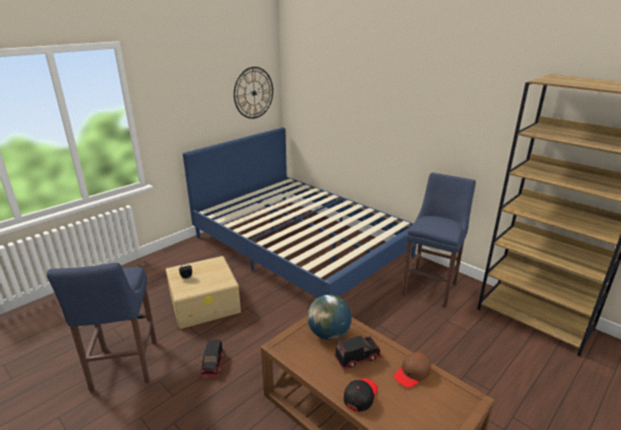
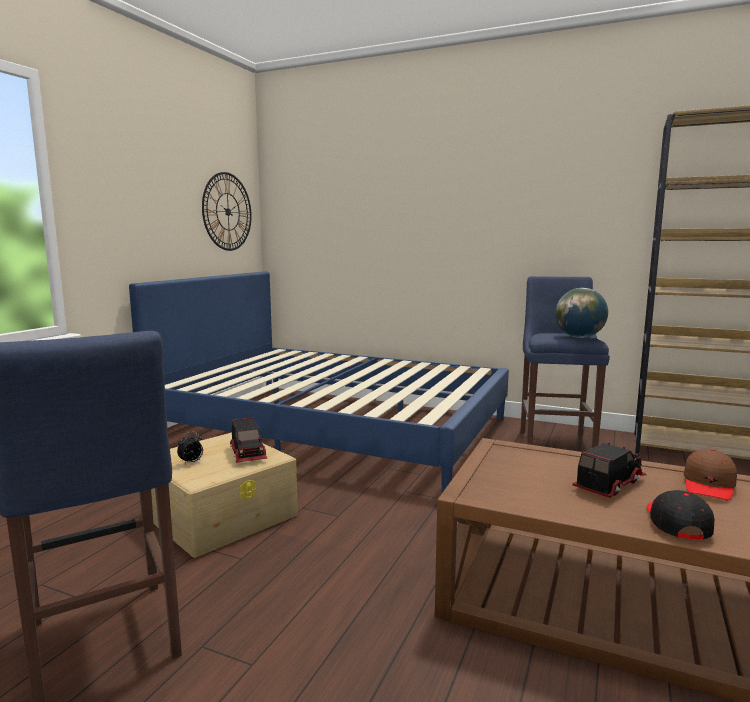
camera: 20 degrees left, 15 degrees down
(213, 365) = (302, 595): toy truck -> toy truck (248, 454)
(329, 333) = (530, 467): globe -> globe (579, 337)

